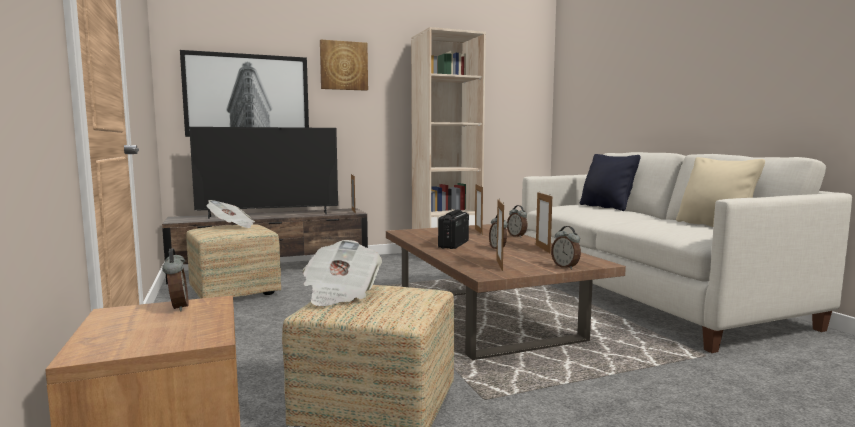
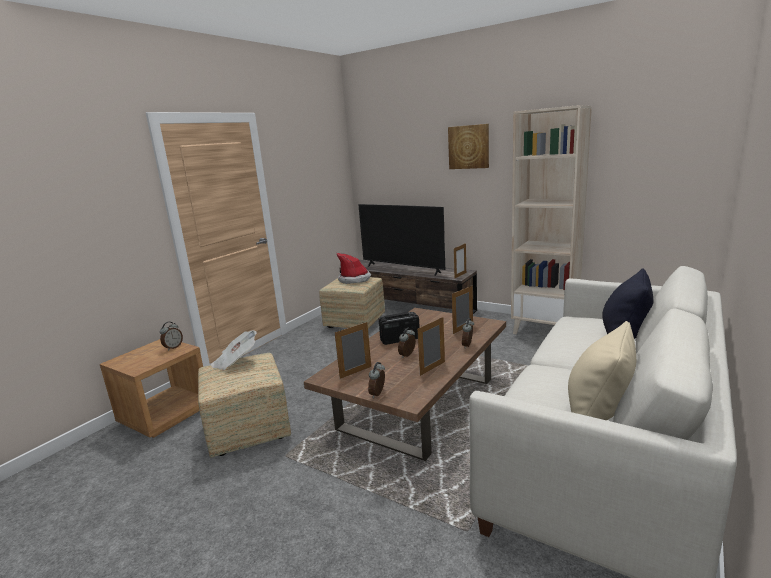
camera: 55 degrees right, 10 degrees up
(232, 226) = (354, 279): newspaper -> hat
(247, 96) = (400, 178): picture -> none

